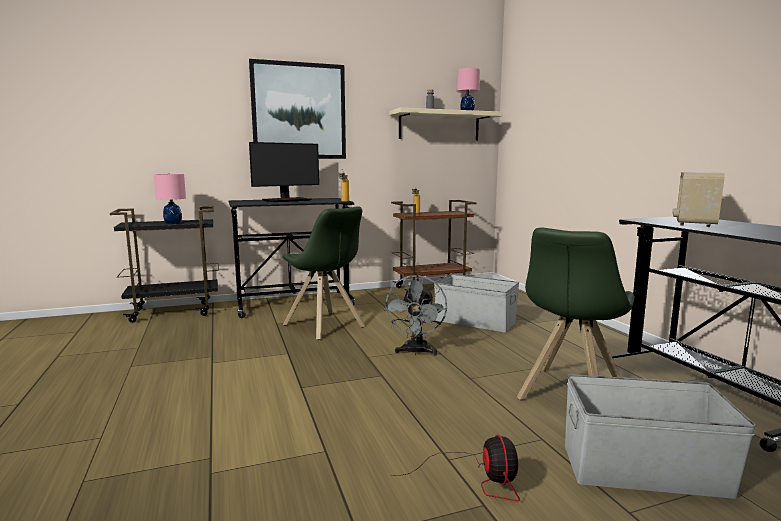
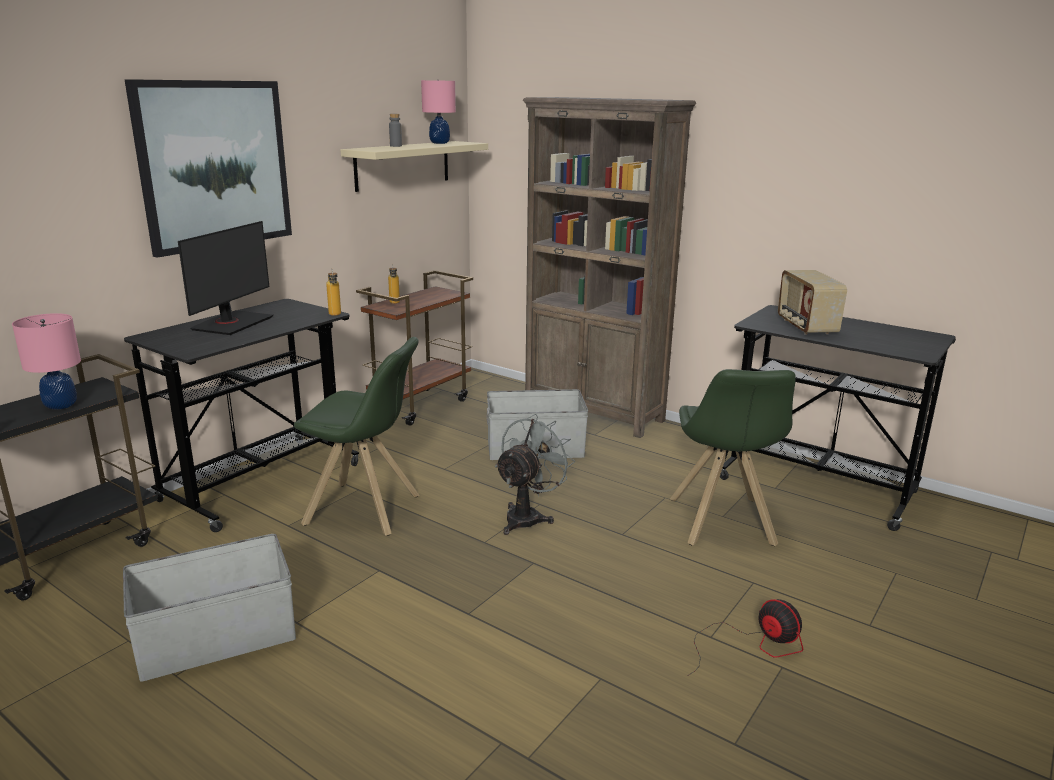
camera: 35 degrees left, 10 degrees up
(416, 352) = (528, 516): grey fan -> grey fan turned 120 degrees counterclockwise
(549, 312) = (594, 413): none -> brown bookcase
(642, 469) = (842, 582): grey storage box -> grey storage box (216, 639)

